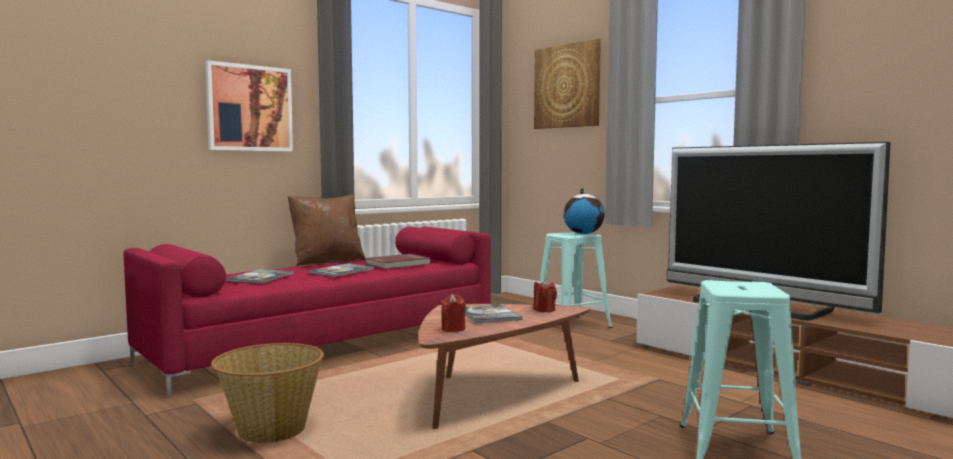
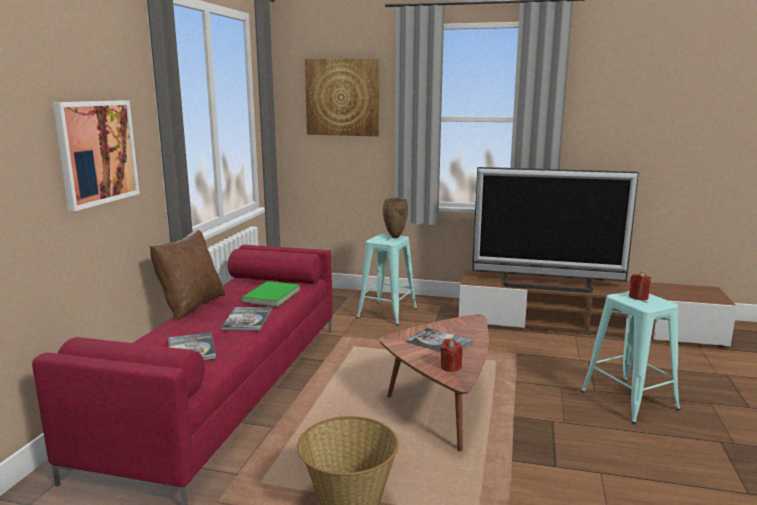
camera: 35 degrees left, 10 degrees up
(398, 264) = (273, 296): red book -> green book
(544, 310) = (462, 325): red candle -> red candle (638, 297)
(583, 234) = (395, 237): globe -> brown vase

